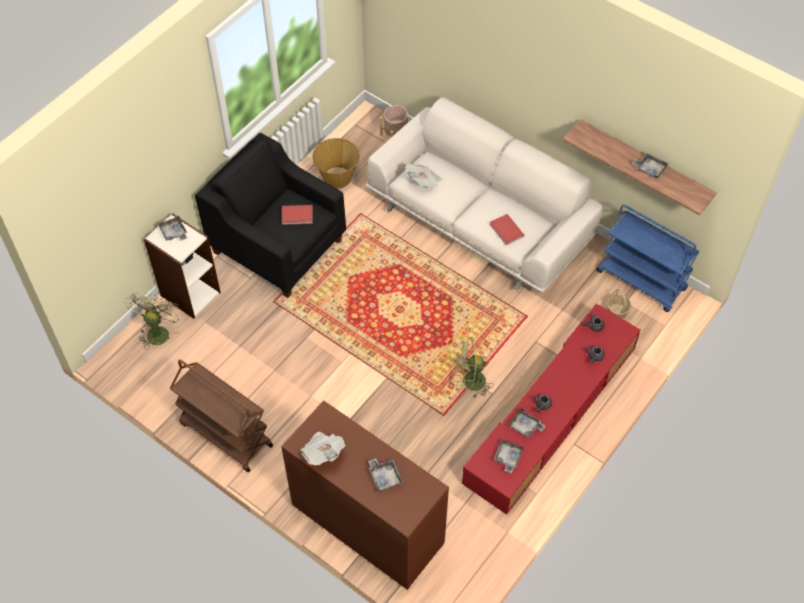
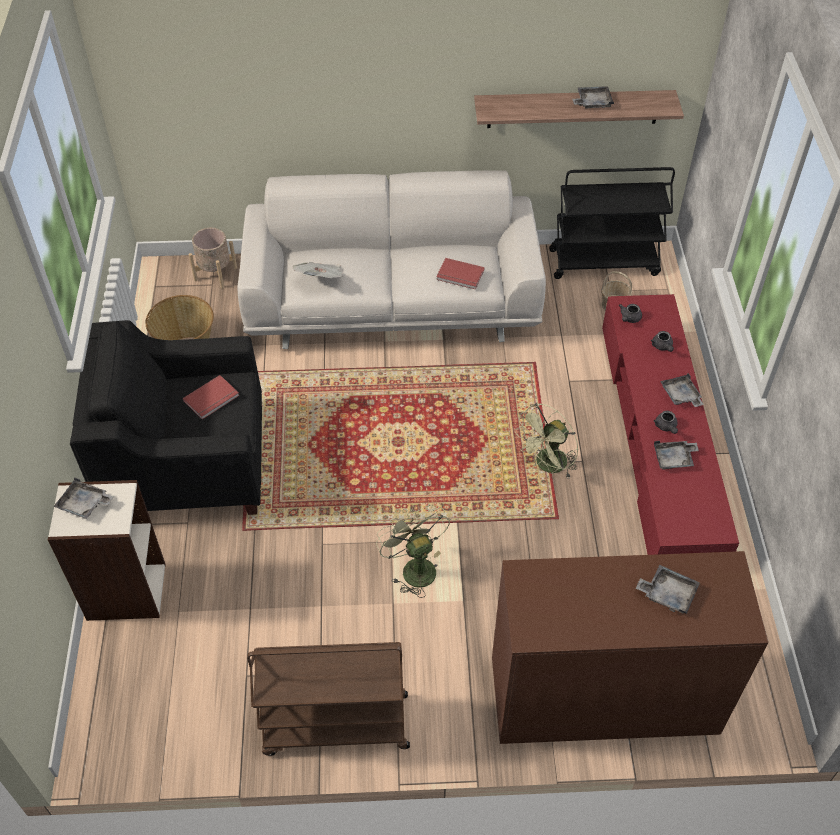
camera: 40 degrees left, 5 degrees down
(158, 331) = (125, 664): green fan -> green fan (414, 567)
(323, 452) = (569, 621): newspaper -> none
(507, 457) = (692, 502): grey tray -> grey tray (680, 396)
(642, 281) = (604, 262): blue cart -> black cart

